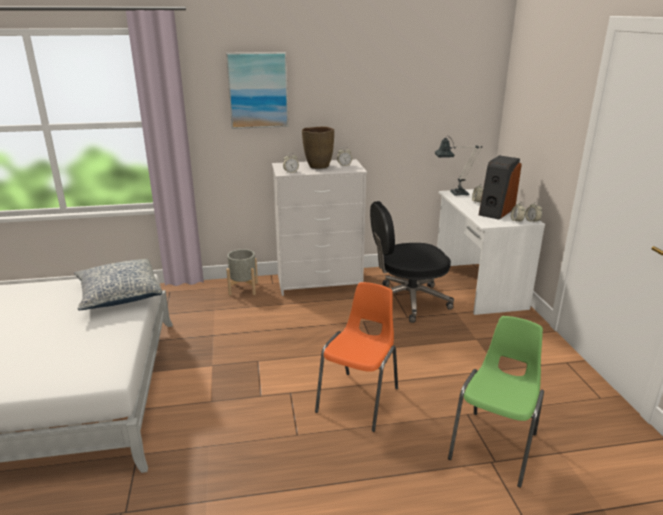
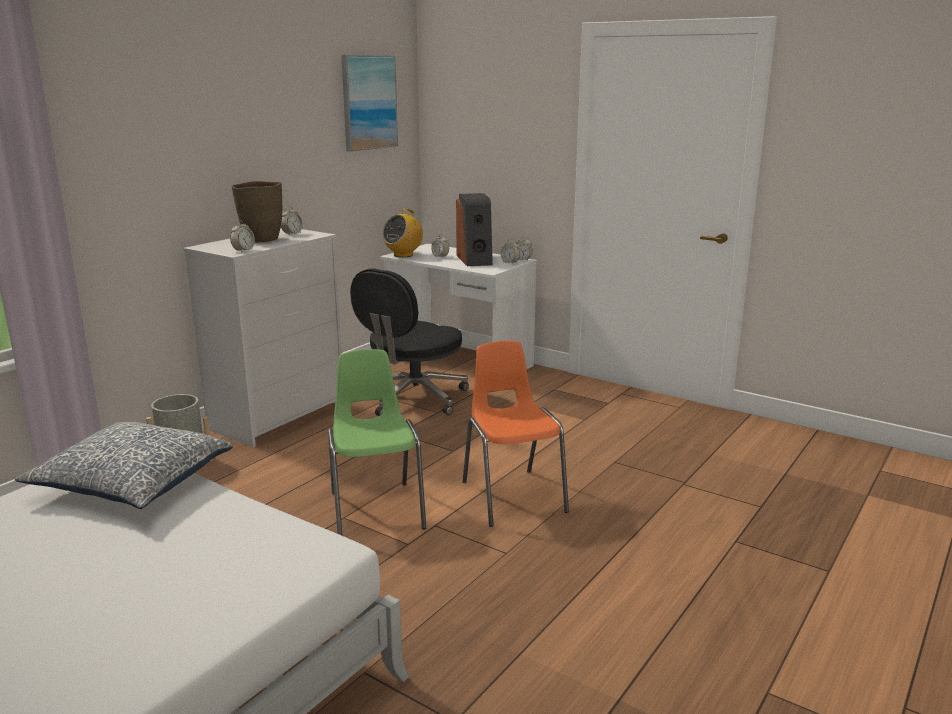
camera: 45 degrees left, 5 degrees down
(258, 90) = (152, 133): picture -> picture (368, 102)
(454, 194) = (403, 255): table lamp -> radio
(495, 446) = (669, 472): green chair -> green chair (376, 510)

